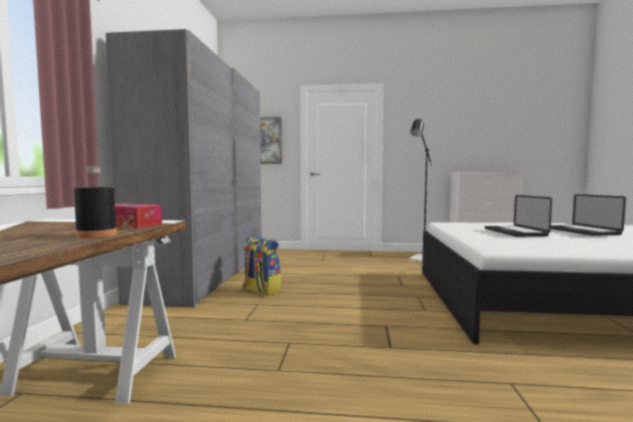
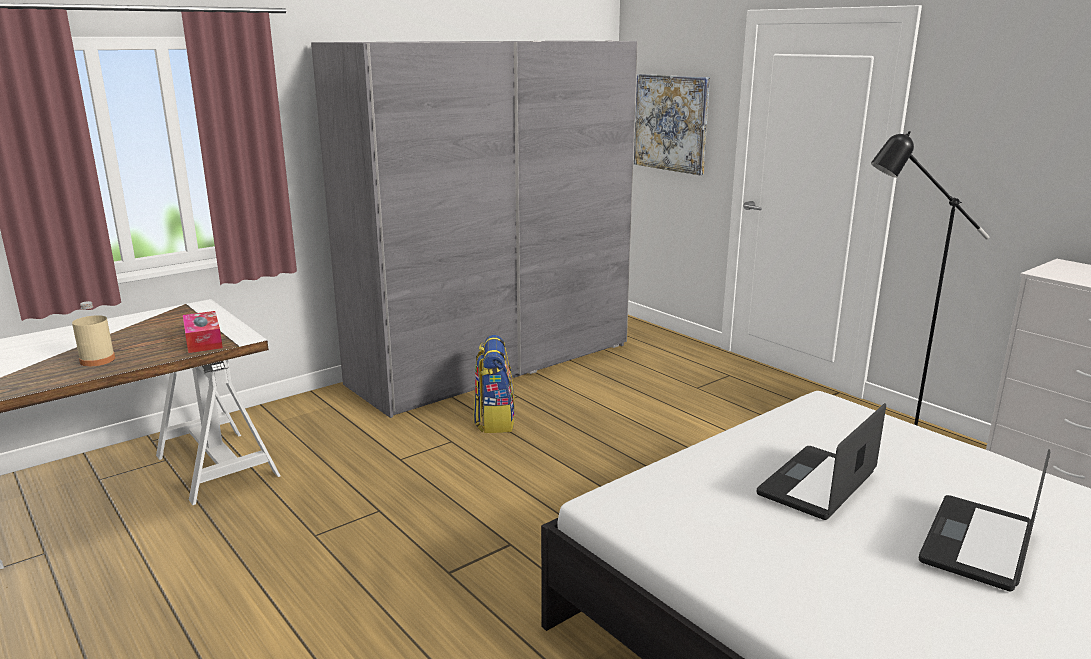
camera: 45 degrees right, 15 degrees up
(40, 240) = (97, 360): none -> beige bottle
(97, 235) = (137, 361): black bottle -> none

